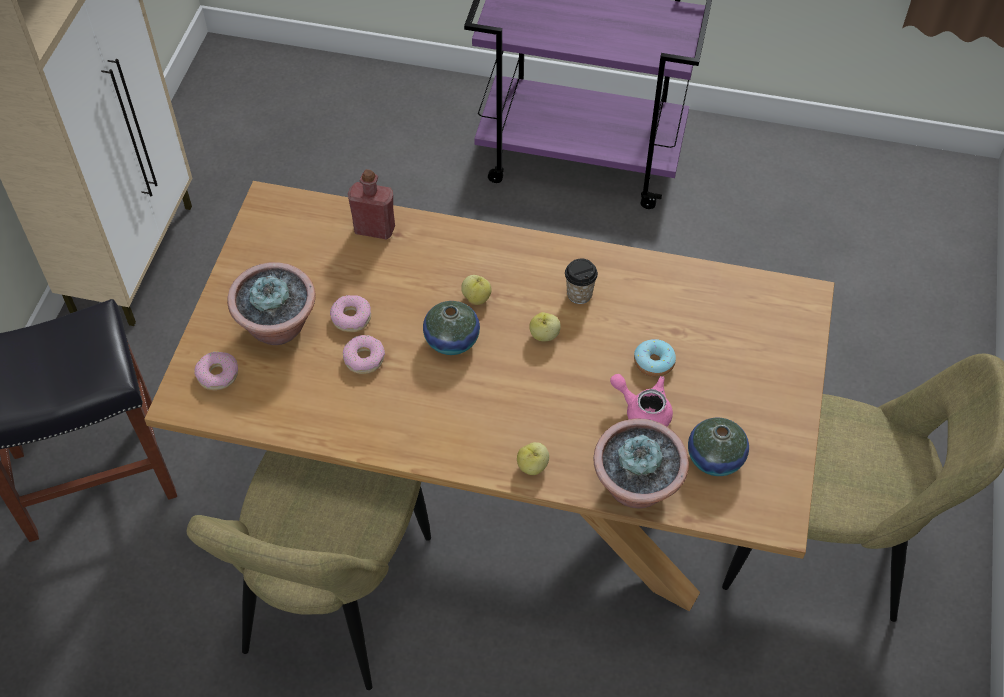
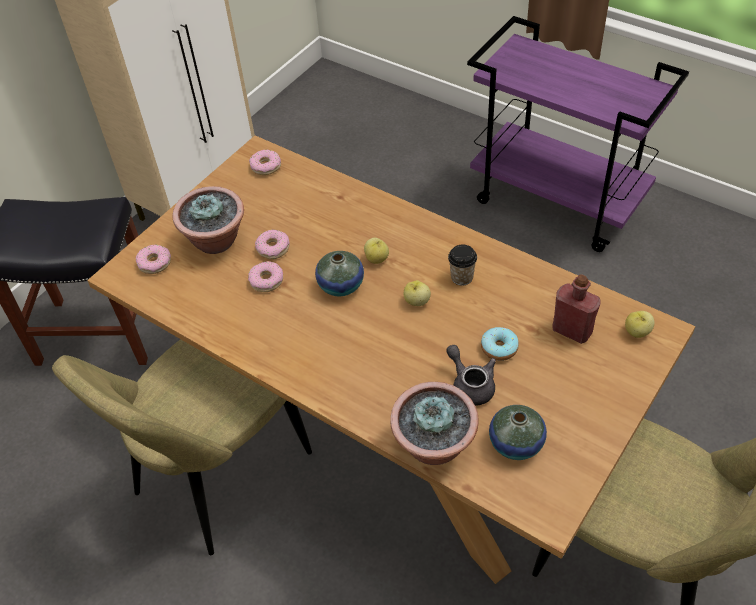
camera: 25 degrees right, 5 degrees down
(289, 218) = (266, 166): none -> donut
(374, 229) = (324, 189): red bottle -> red bottle (572, 330)
(532, 466) = (355, 402): apple -> apple (637, 332)
(643, 411) = (470, 385): pink teapot -> grey teapot

